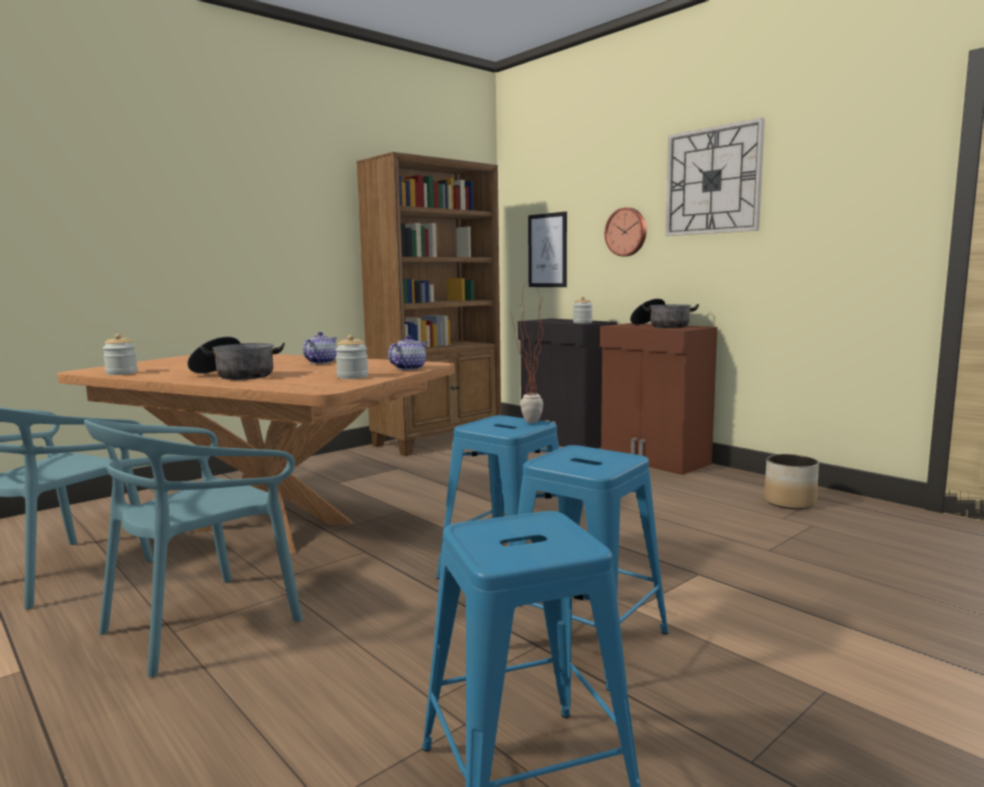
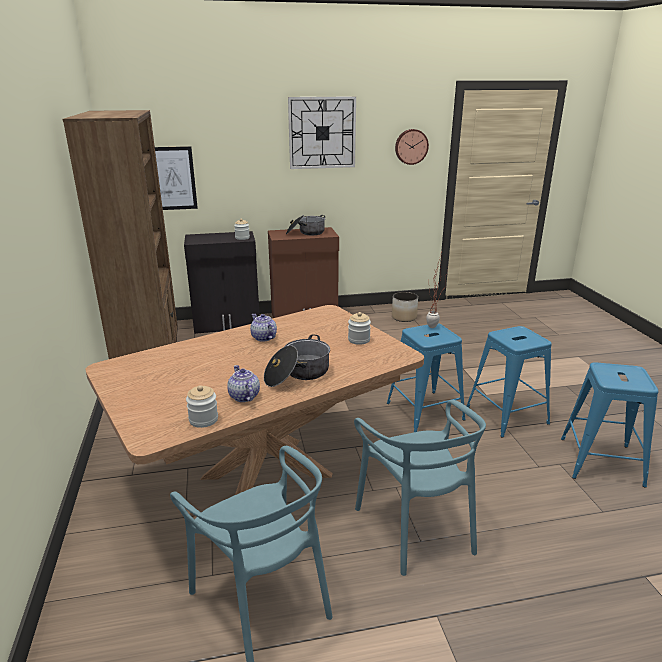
camera: 60 degrees left, 15 degrees up
(409, 368) = (341, 319): teapot -> teapot (243, 396)
(627, 232) = (254, 165): wall clock -> wall clock (411, 146)

